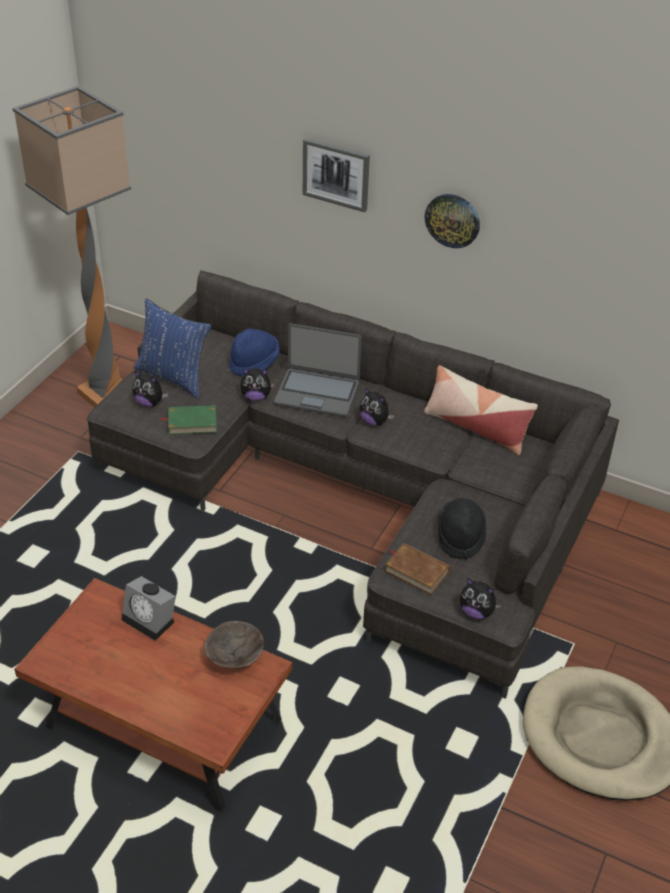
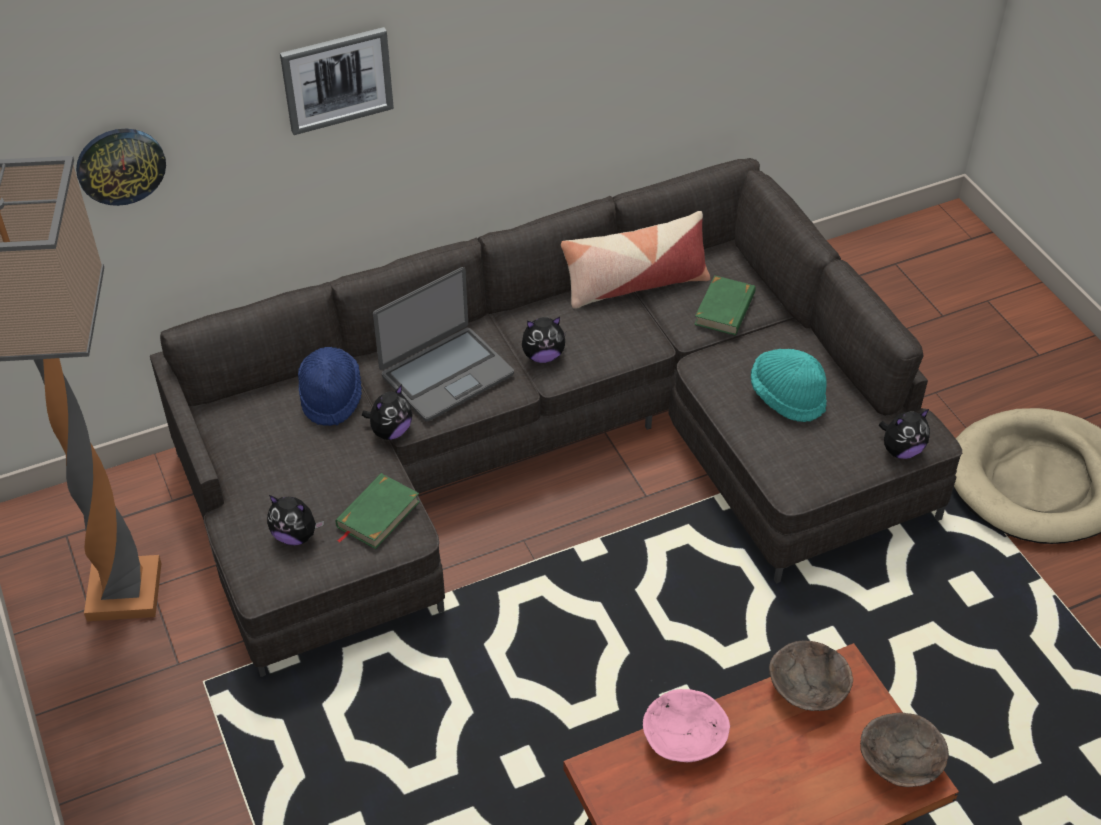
camera: 50 degrees left, 5 degrees up
(149, 403) = (296, 535): plush toy -> plush toy turned 45 degrees clockwise
(151, 620) = (684, 739): alarm clock -> pink bowl
(173, 376) = (271, 485): blue pillow -> none
(217, 727) = (899, 764): none -> brown bowl
(416, 571) = (806, 460): brown book -> none
(452, 220) = (514, 53): wall clock -> wall clock (120, 165)
(460, 537) = (787, 397): black hat -> turquoise hat
(502, 474) = (725, 309): none -> green book

